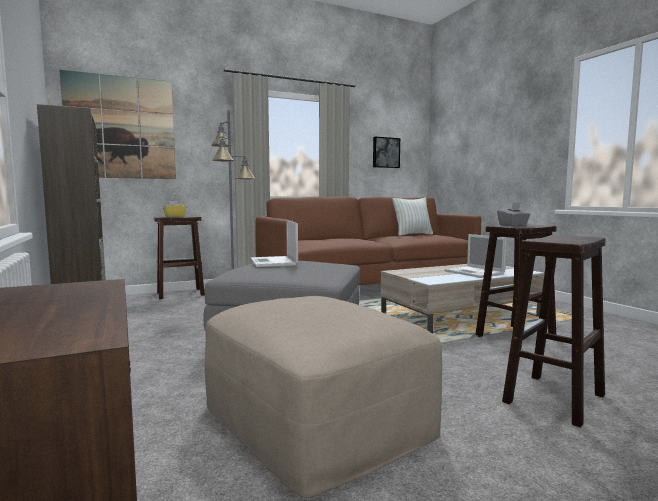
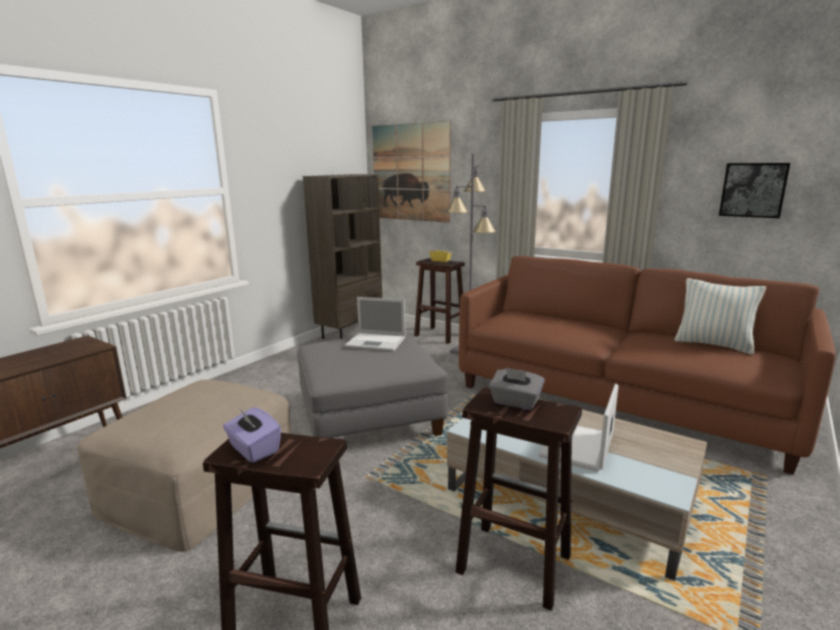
camera: 60 degrees right, 10 degrees up
(274, 262) = (377, 342): laptop -> laptop turned 120 degrees counterclockwise
(564, 240) = (253, 449): none -> purple tissue box

